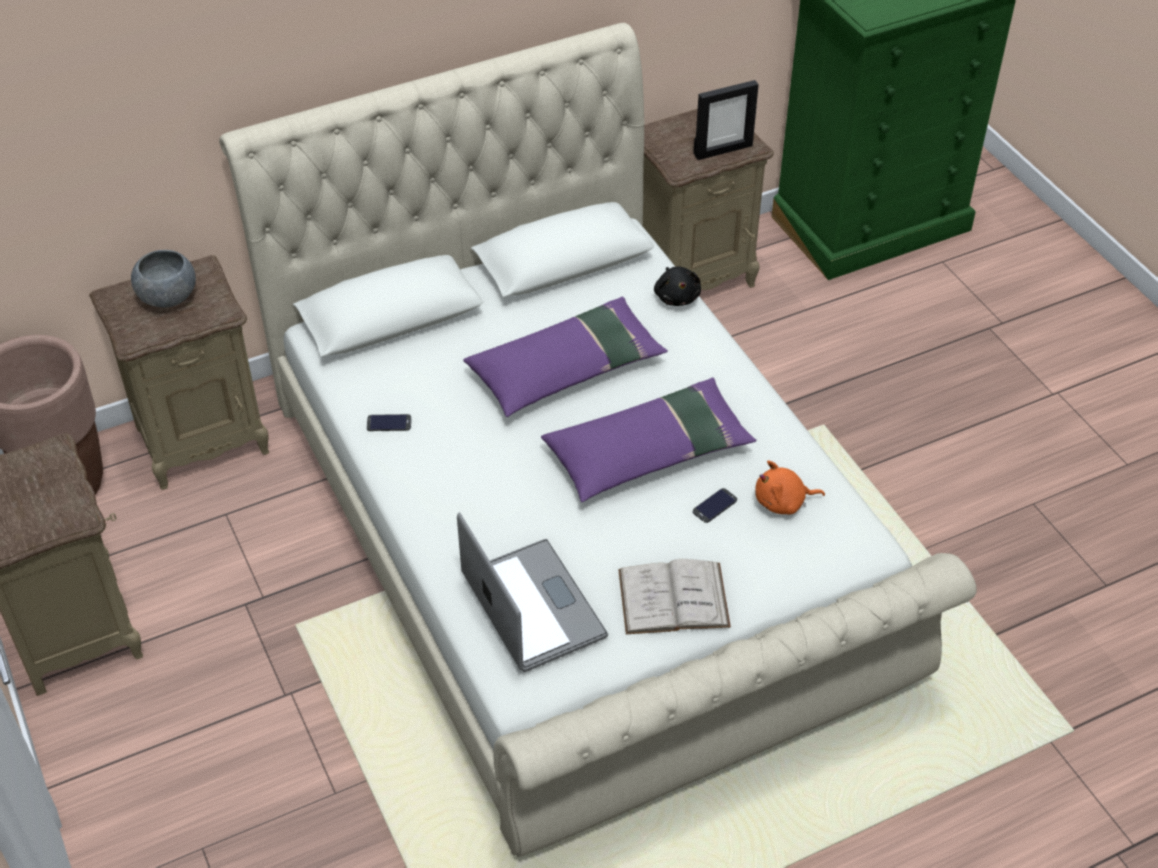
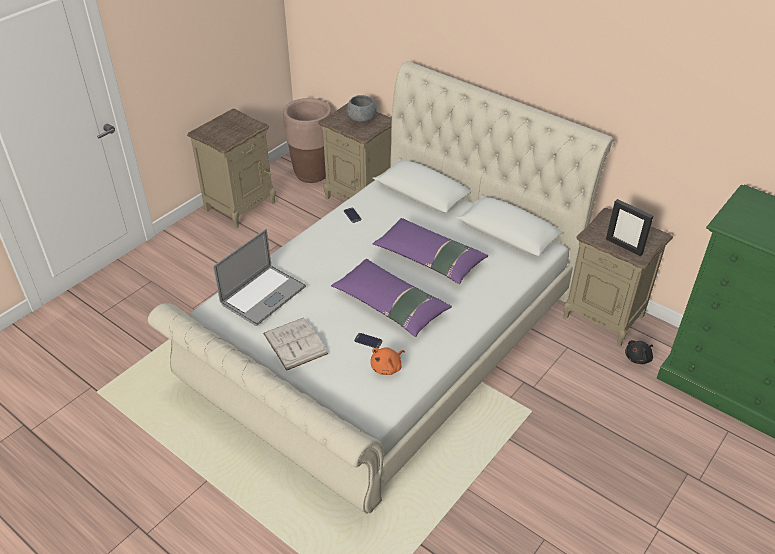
camera: 65 degrees right, 5 degrees down
(677, 296) = (516, 280): black plush toy -> black plush toy (638, 358)
(783, 502) = (387, 367): orange plush toy -> orange plush toy turned 105 degrees counterclockwise

